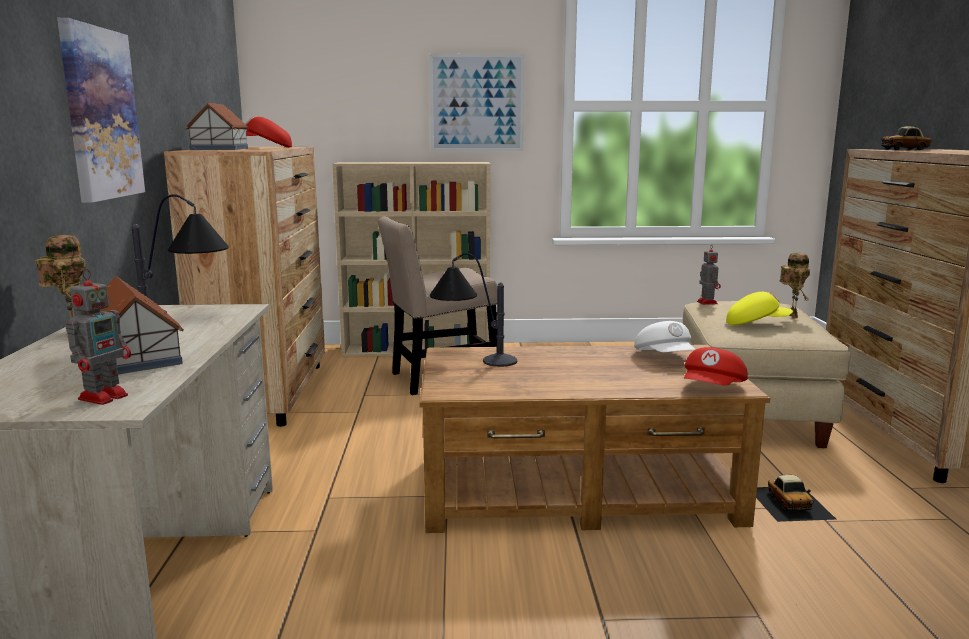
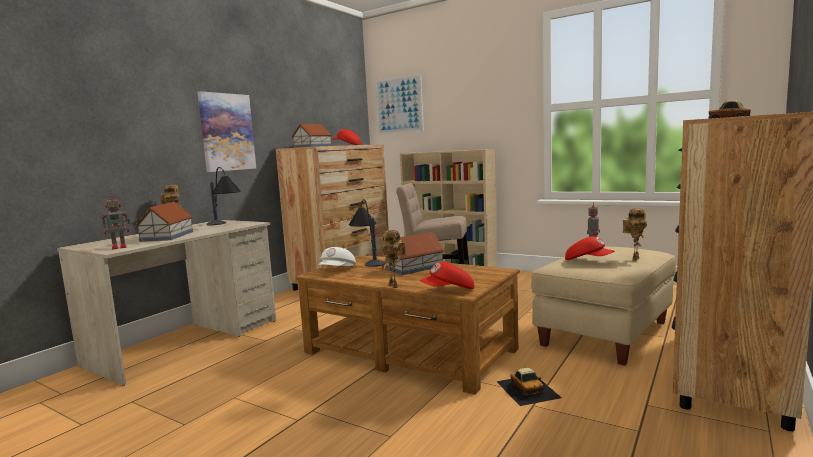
camera: 35 degrees right, 5 degrees down
(477, 103) = (488, 111): picture -> picture (399, 105)
(575, 359) = (415, 267): none -> toy house
(627, 393) = (395, 286): none -> toy robot
(665, 357) = (468, 272): white cap -> white cap (337, 270)
(756, 324) = (588, 261): yellow cap -> red cap
(790, 502) = (528, 389): toy car -> toy car turned 45 degrees counterclockwise

